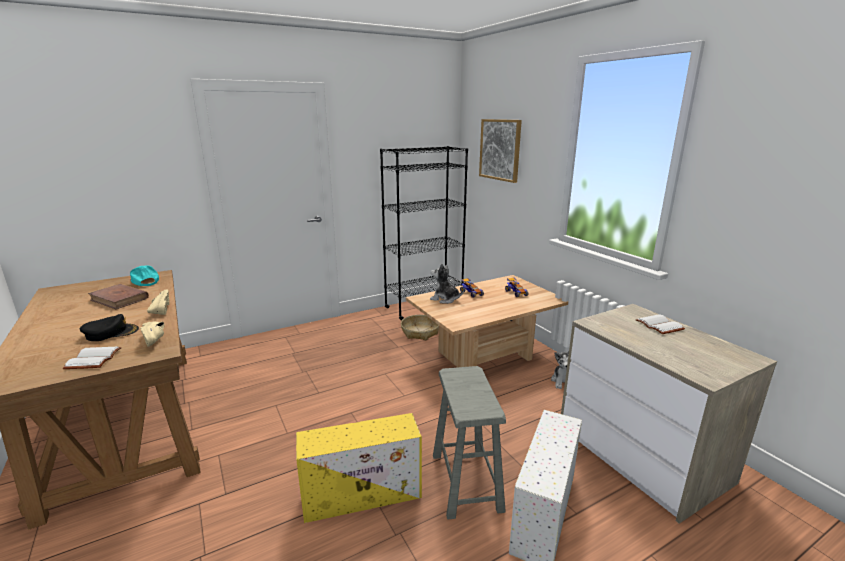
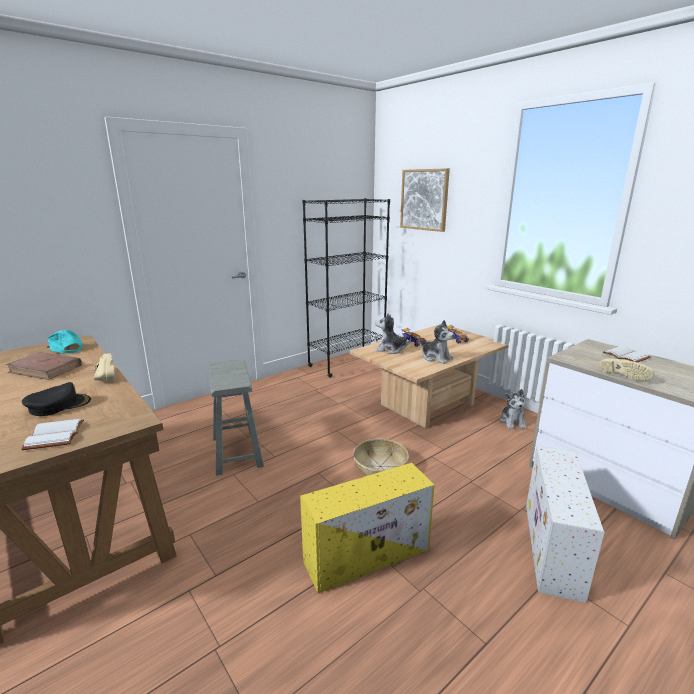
camera: 10 degrees left, 0 degrees up
(156, 339) = (121, 408): beige shoe -> beige shoe (624, 375)
(420, 332) = (354, 387): basket -> basket (380, 466)
(466, 482) = (466, 527): grey stool -> grey stool (237, 452)
(485, 311) = (436, 358): none -> plush toy

